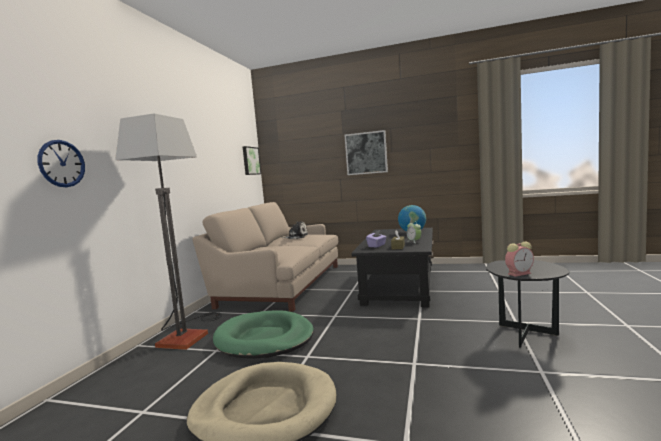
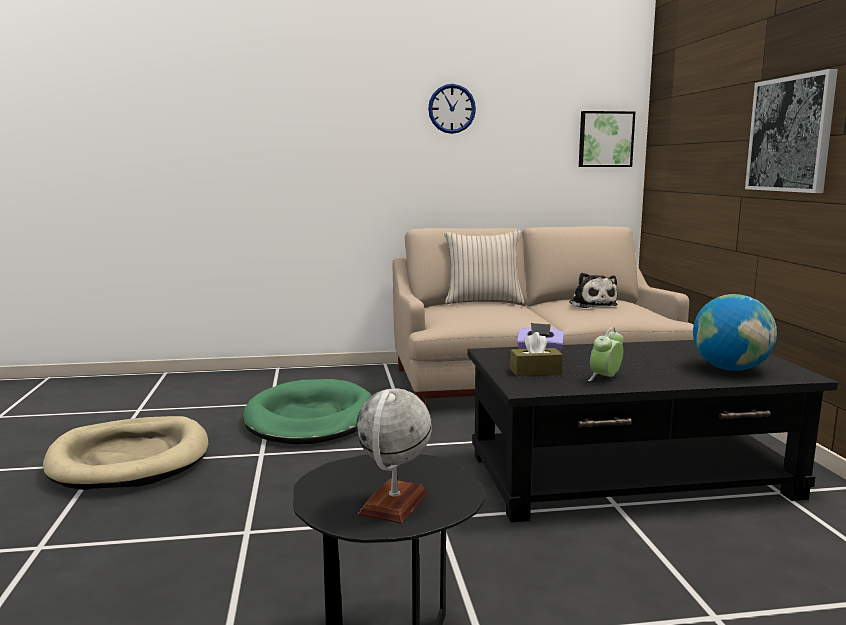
camera: 65 degrees right, 5 degrees up
(62, 163) = (207, 147): wall clock -> wall clock (451, 108)
(187, 334) = (311, 379): floor lamp -> none
(258, 248) = (483, 302): none -> beige pillow
(519, 273) = (332, 482): alarm clock -> none
(538, 267) = (394, 503): none -> globe

